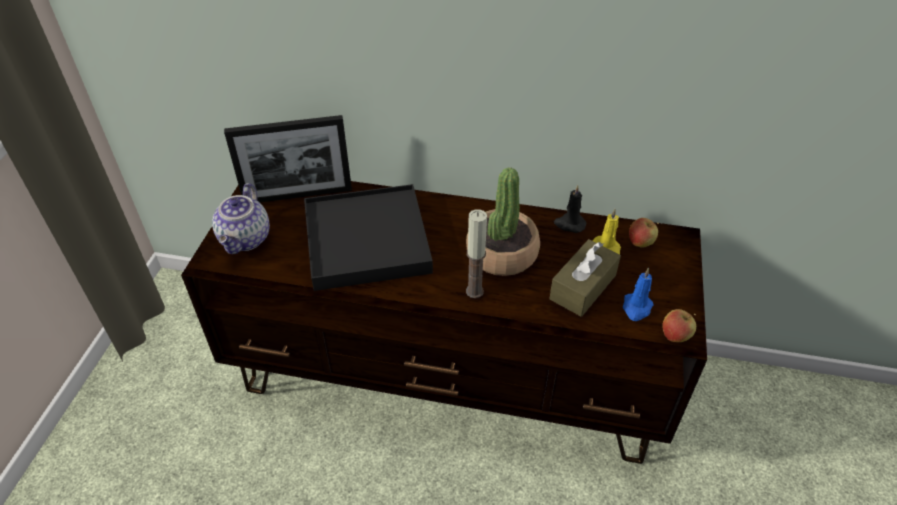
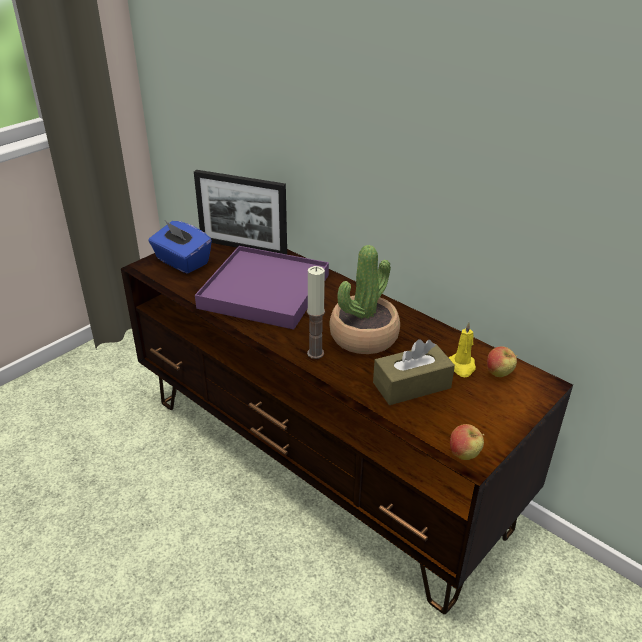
camera: 30 degrees right, 10 degrees down
(246, 239) = (182, 262): teapot -> blue tissue box
(366, 240) = (264, 291): black tray -> purple tray
(569, 224) = (444, 337): black candle -> none
(636, 308) = (447, 419): blue candle -> none

